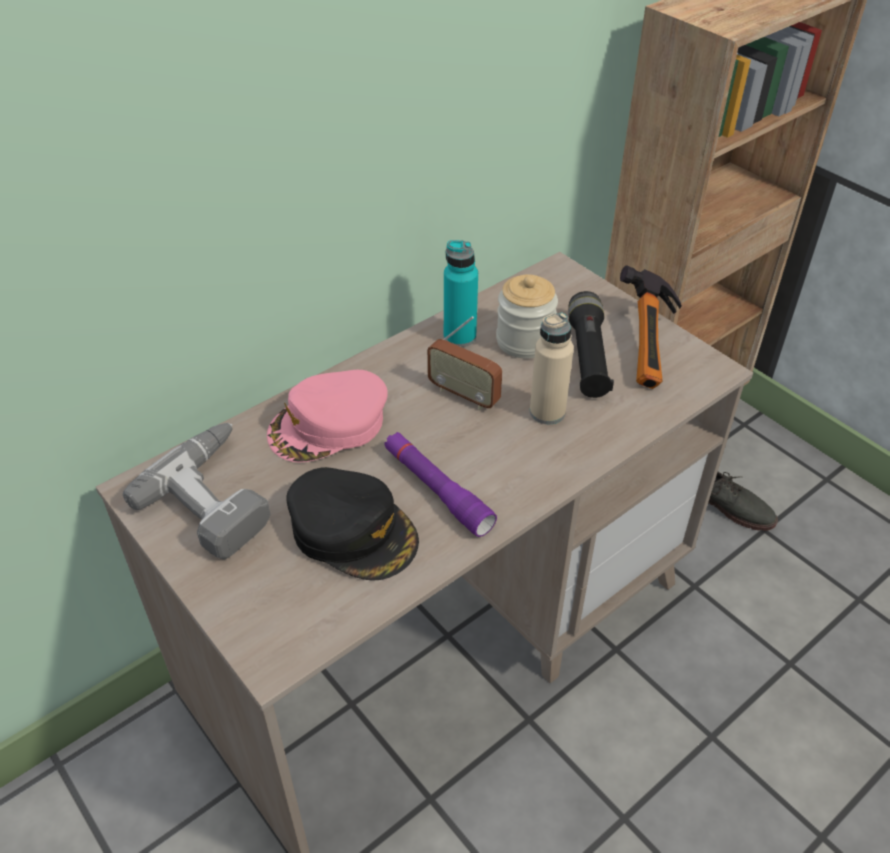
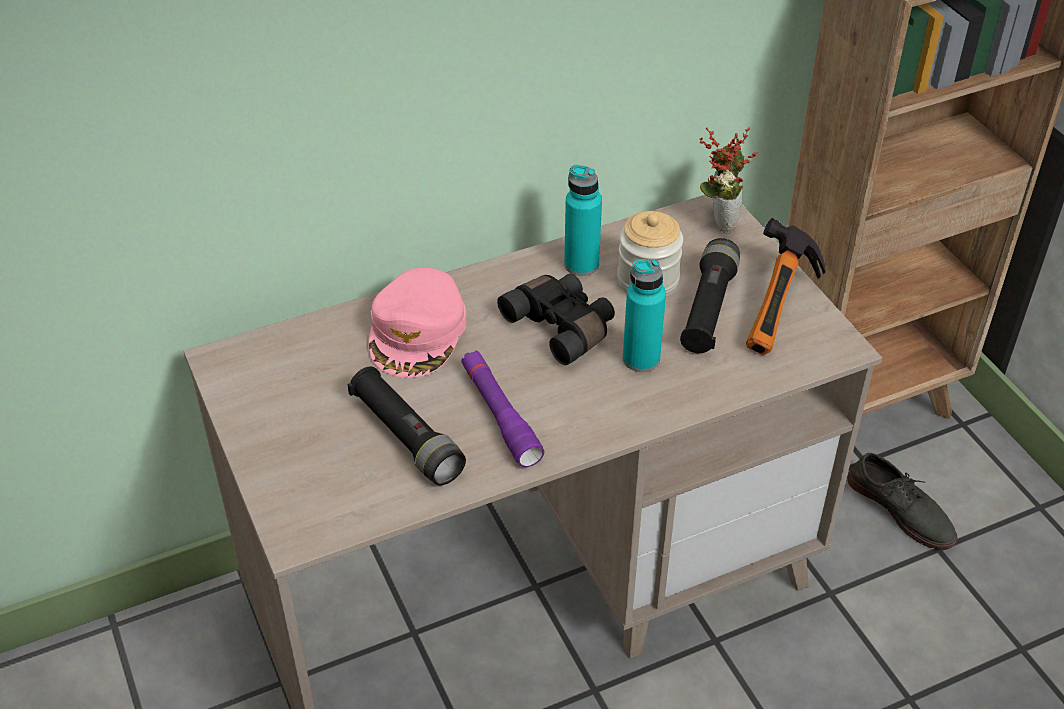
camera: 15 degrees right, 0 degrees up
(219, 496) = (292, 381): power drill -> none
(329, 425) = (418, 332): pink cap -> pink cap turned 60 degrees counterclockwise
(353, 530) = (406, 437): black cap -> black flashlight
(464, 395) = (562, 326): radio -> black binoculars
(547, 412) = (641, 359): beige bottle -> turquoise bottle
(565, 279) = (719, 221): none -> potted plant

